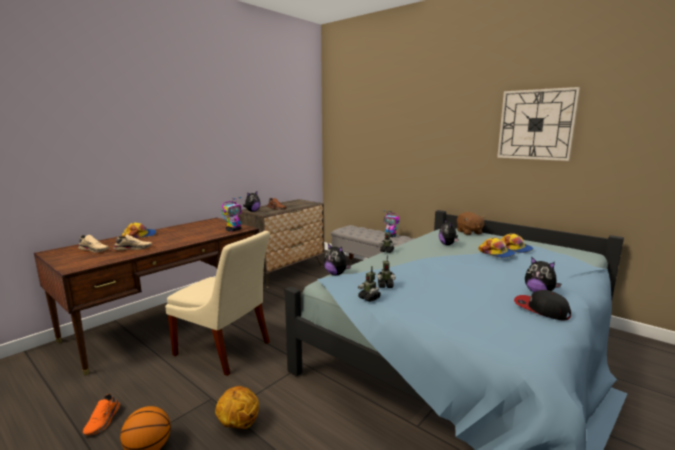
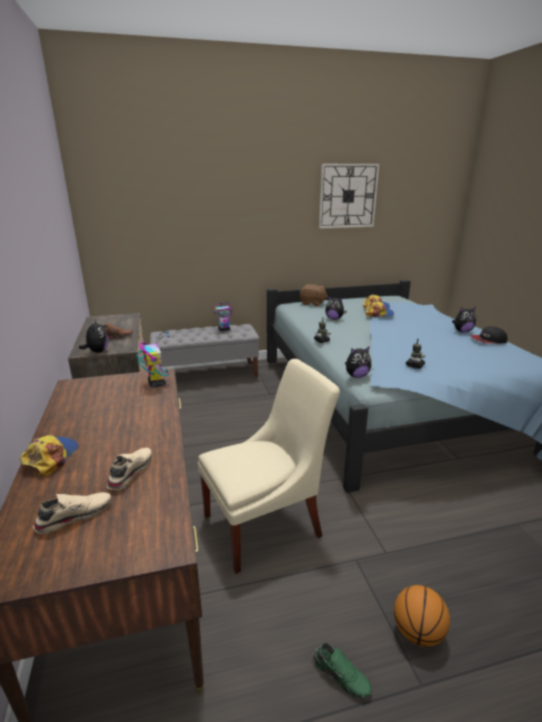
camera: 55 degrees left, 10 degrees up
(103, 421) = (341, 674): orange shoe -> green shoe
(238, 425) = (410, 551): basketball -> none
(369, 298) = (436, 379): toy robot -> none

